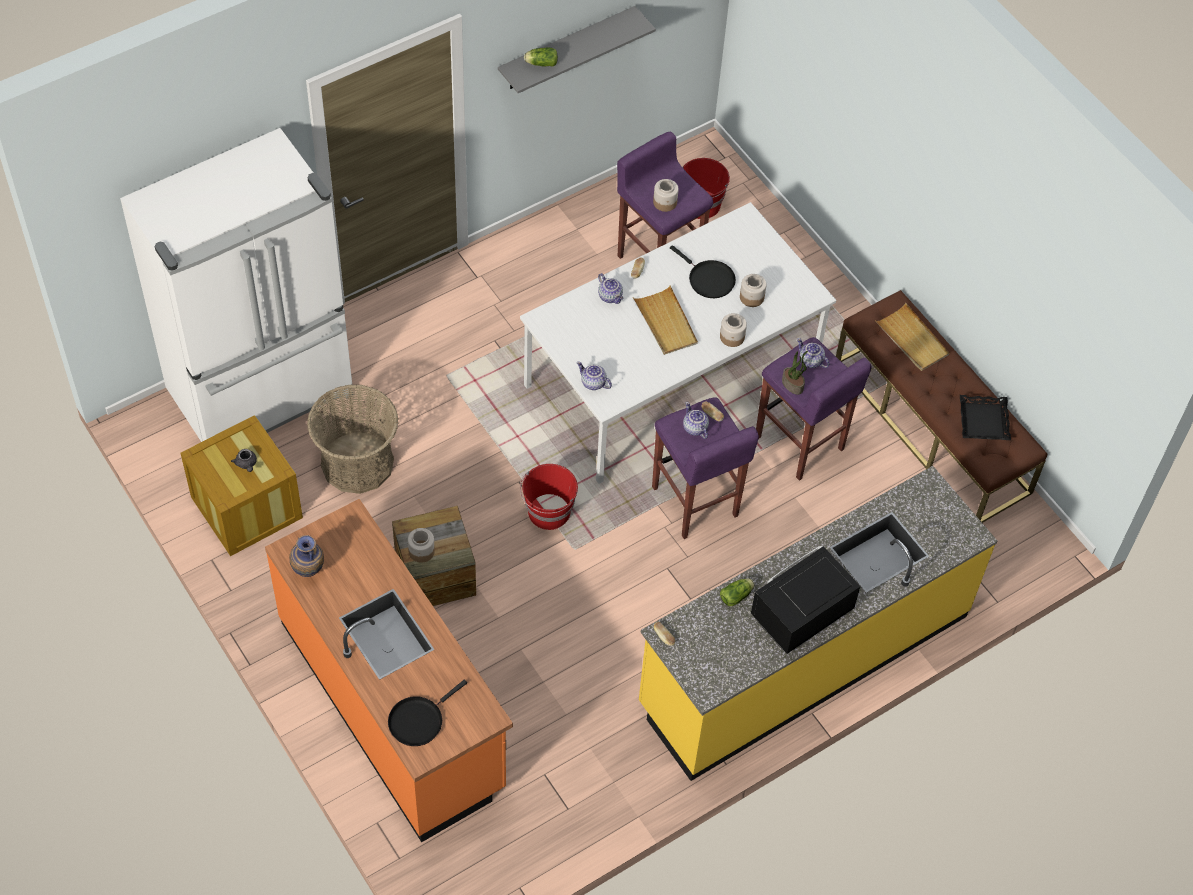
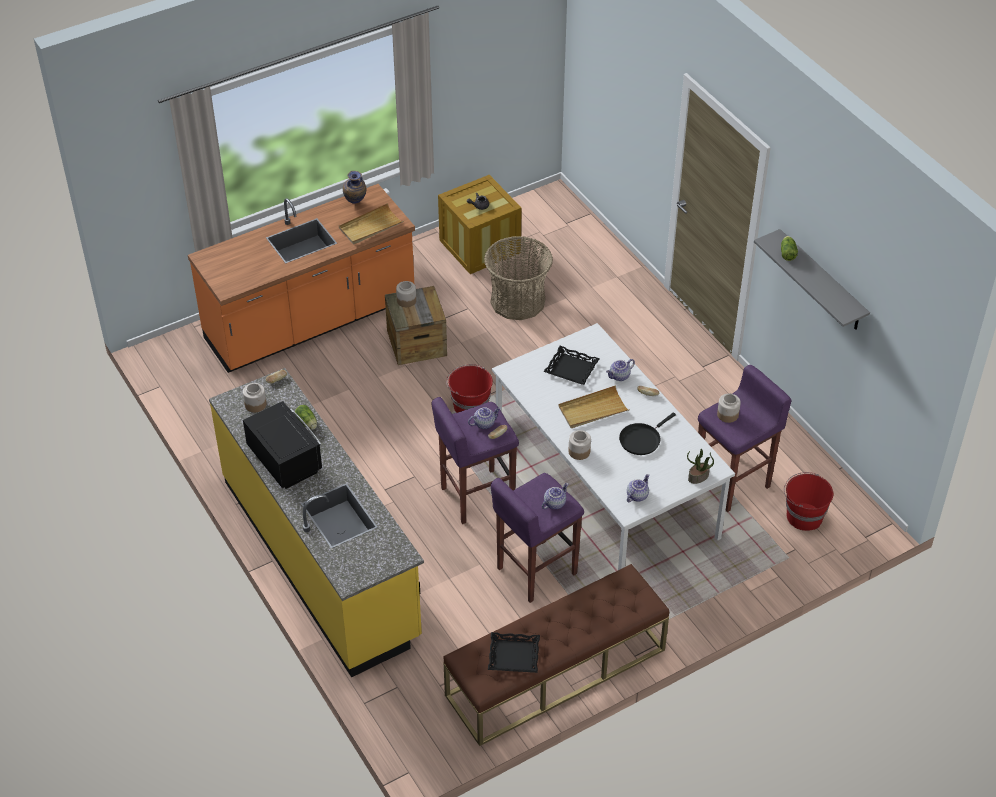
camera: 95 degrees right, 10 degrees down
(263, 396) = (577, 251): white fridge -> none
(418, 720) = (230, 256): black frying pan -> none
(593, 383) = (529, 363): teapot -> teapot (637, 495)
(599, 342) = (571, 368): none -> black tray
(751, 297) = (623, 467): jar -> jar (255, 404)
(793, 384) = (528, 489): potted plant -> potted plant (698, 477)
(912, 340) = (607, 609): beige tray -> beige tray (370, 226)

